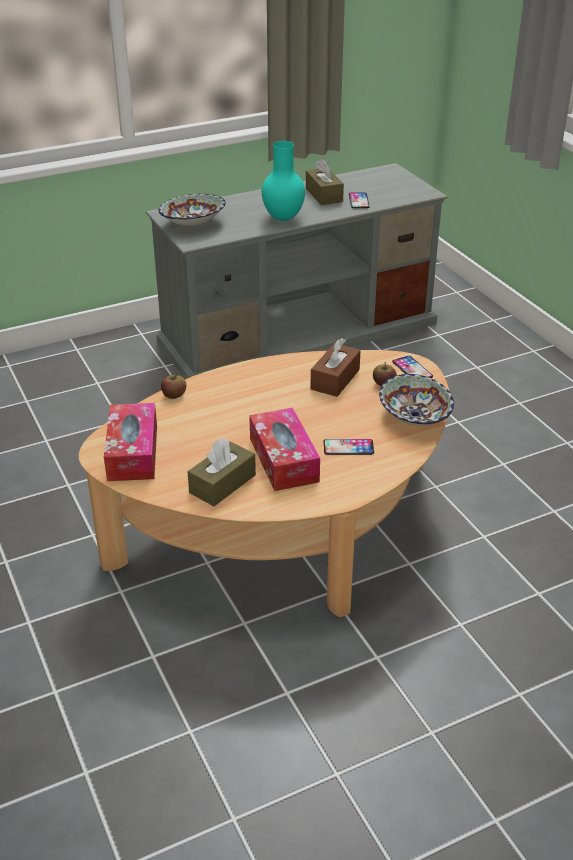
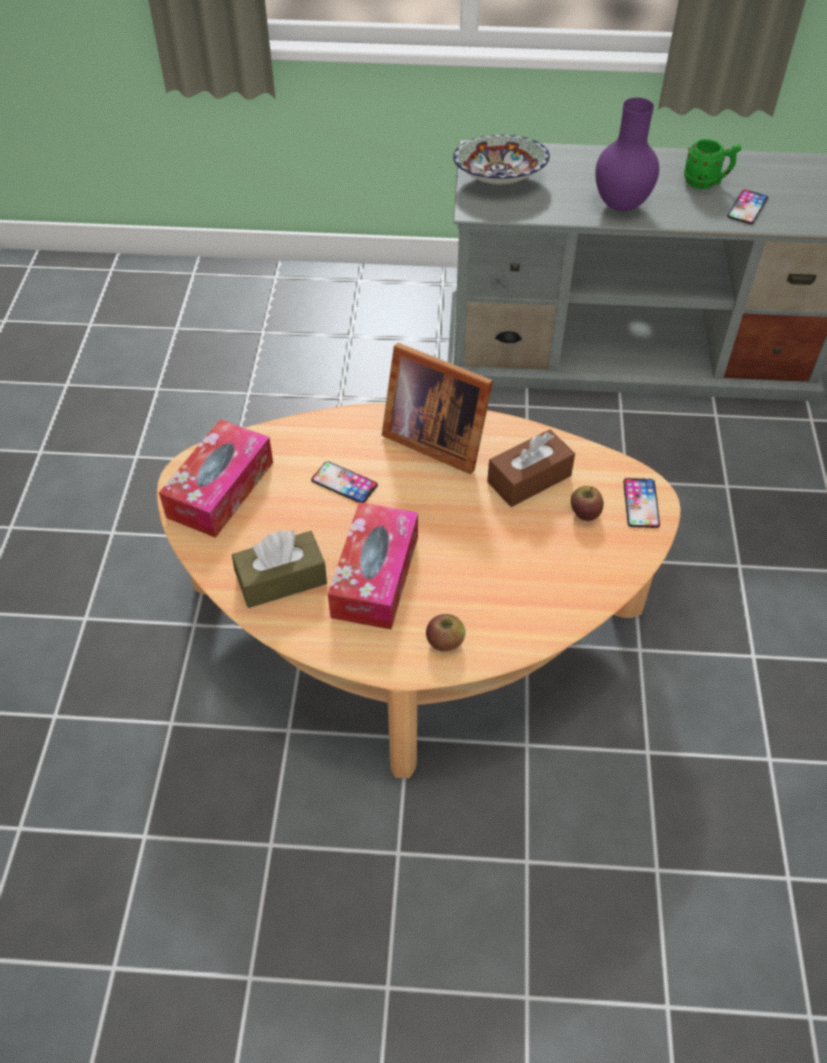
camera: 30 degrees right, 15 degrees up
(174, 395) = (324, 424): apple -> apple (445, 641)
(255, 379) = (434, 438): none -> picture frame
(284, 218) = (621, 207): turquoise vase -> purple vase
(324, 195) = (706, 183): brown tissue box -> green mug
(348, 447) = (465, 592): phone -> phone (344, 483)
(415, 417) = (585, 583): bowl -> none

